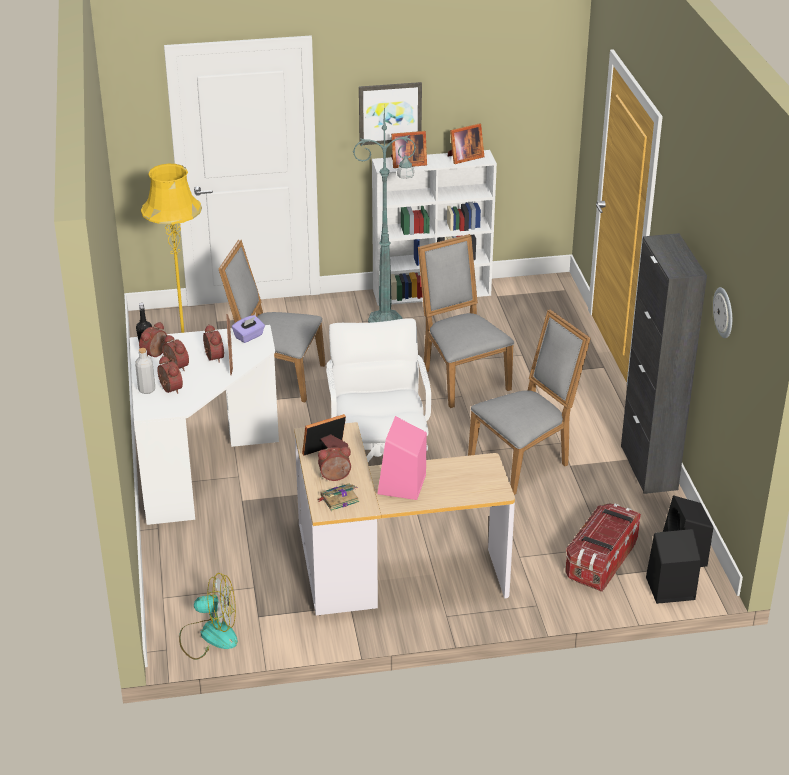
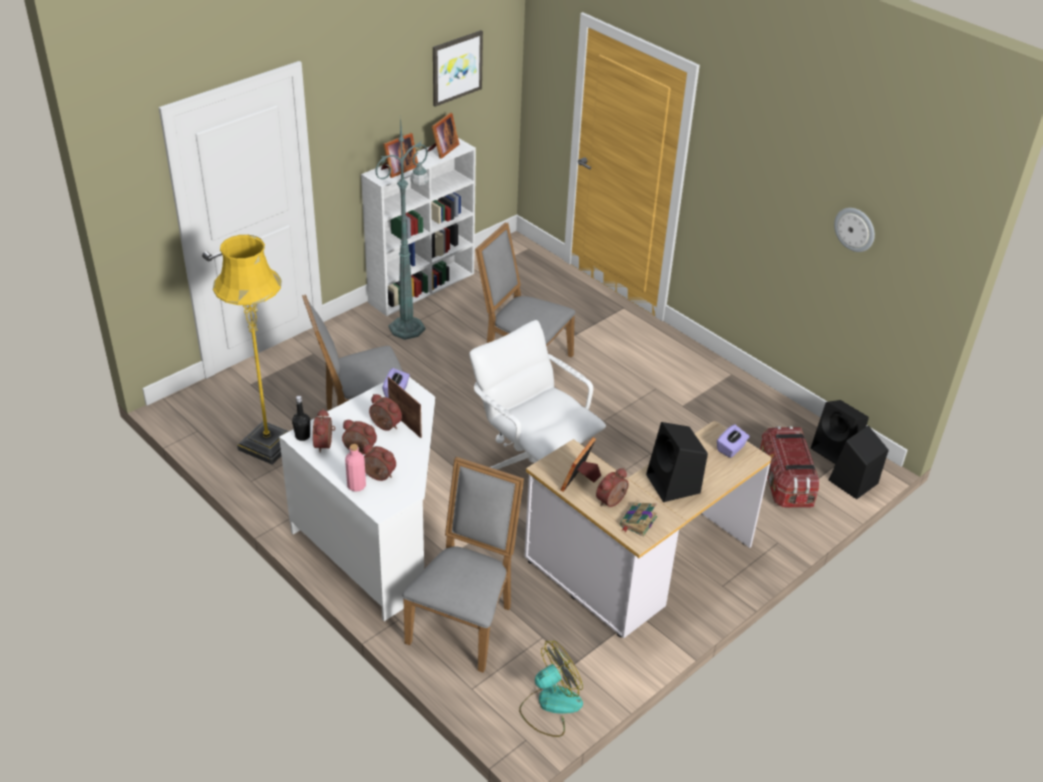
camera: 35 degrees left, 5 degrees up
(146, 390) = (356, 486): grey bottle -> pink bottle
(390, 113) = (373, 123): picture -> picture (456, 67)
(402, 485) = (674, 484): pink speaker -> black speaker
(485, 479) = (731, 449): none -> purple tissue box
(524, 460) = (645, 416): grey chair -> grey chair (465, 621)
(648, 467) = (740, 383): black cabinet -> none

